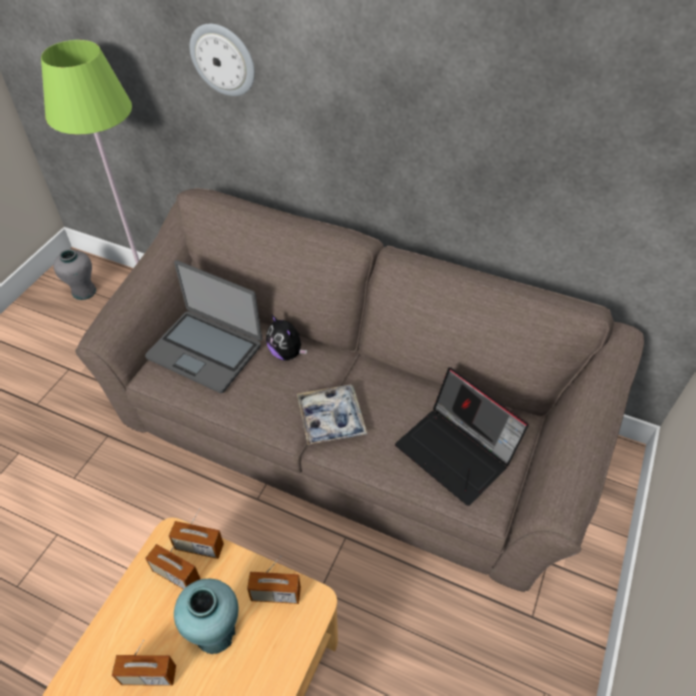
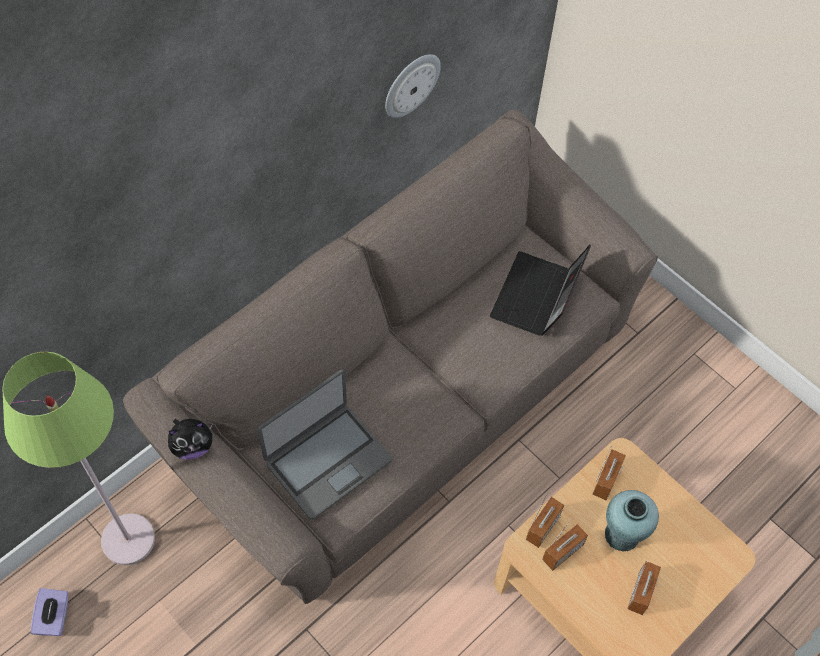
camera: 70 degrees left, 10 degrees up
(84, 292) = (54, 617): grey vase -> purple tissue box
(223, 59) = (148, 240): wall clock -> wall clock (411, 84)
(287, 353) = (366, 388): plush toy -> plush toy (192, 446)
(331, 419) = (461, 378): tray -> none
(457, 452) = (536, 298): laptop -> laptop turned 135 degrees clockwise

